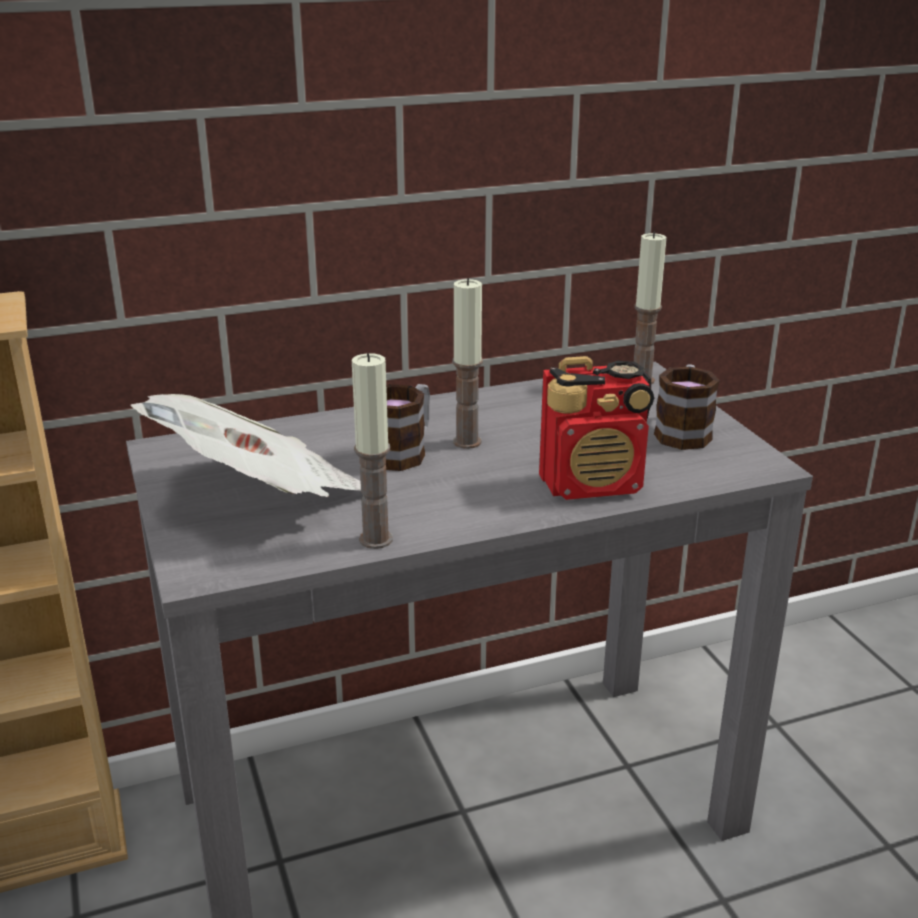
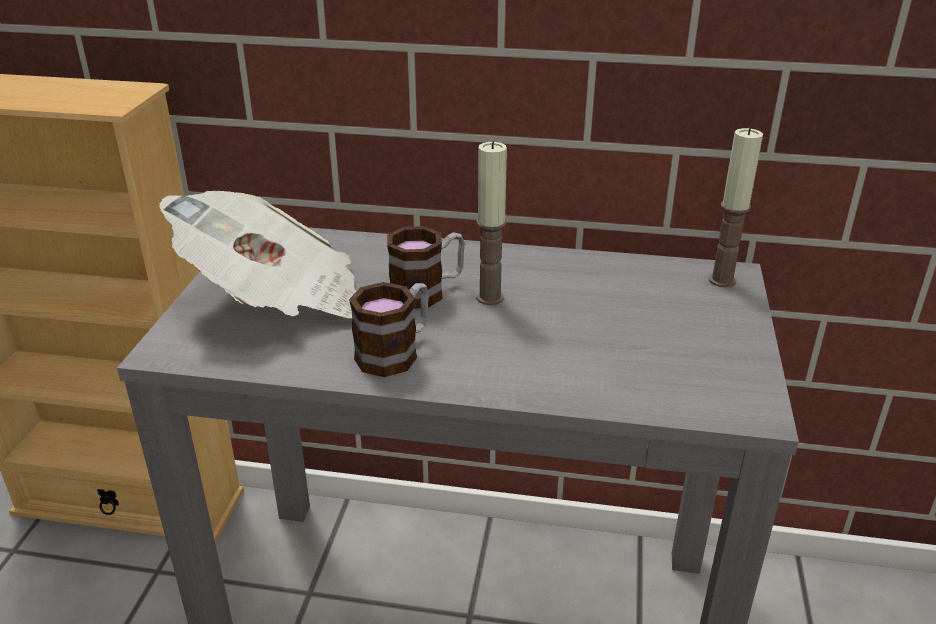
camera: 30 degrees right, 5 degrees up
(376, 539) = (317, 367): candle -> none
(593, 484) = (556, 376): radio -> none
(683, 431) = (707, 347): mug -> mug (396, 352)

